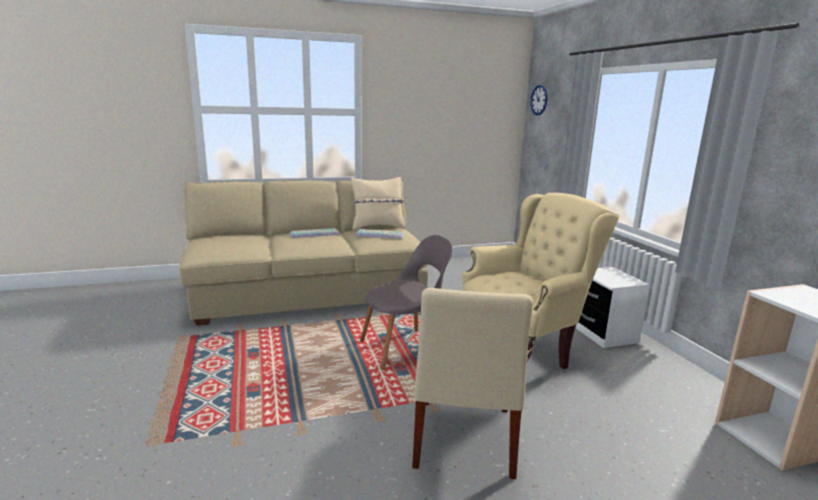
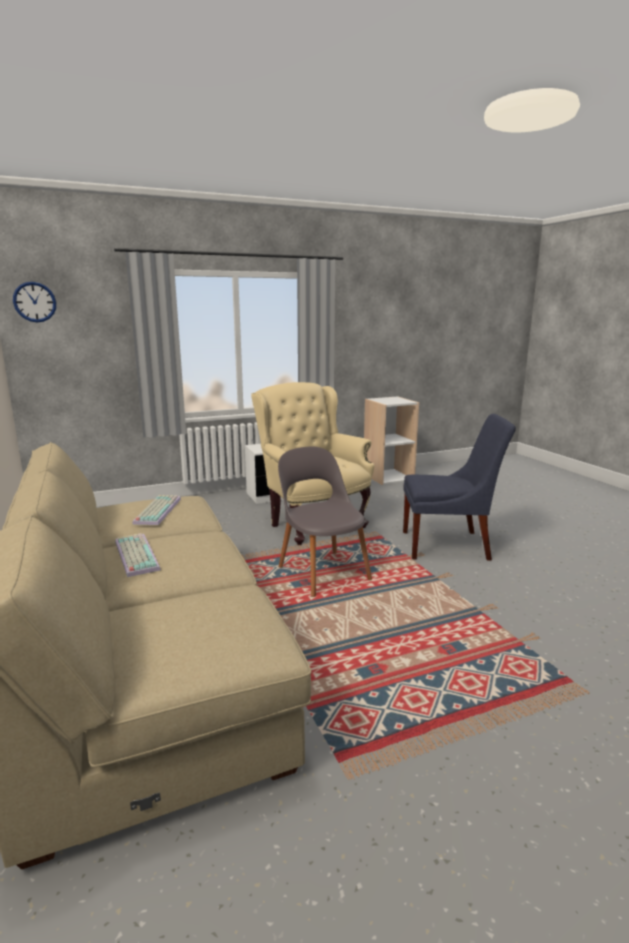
camera: 95 degrees left, 0 degrees up
(377, 227) = (101, 516): beige pillow -> none
(463, 440) = (449, 545): beige chair -> blue chair

